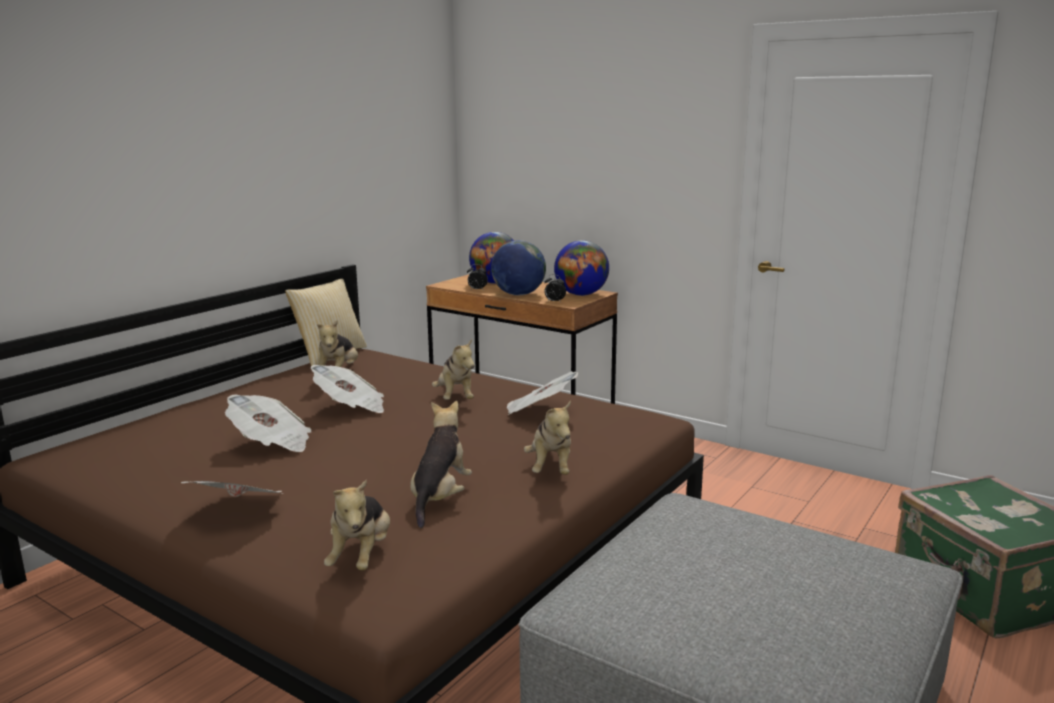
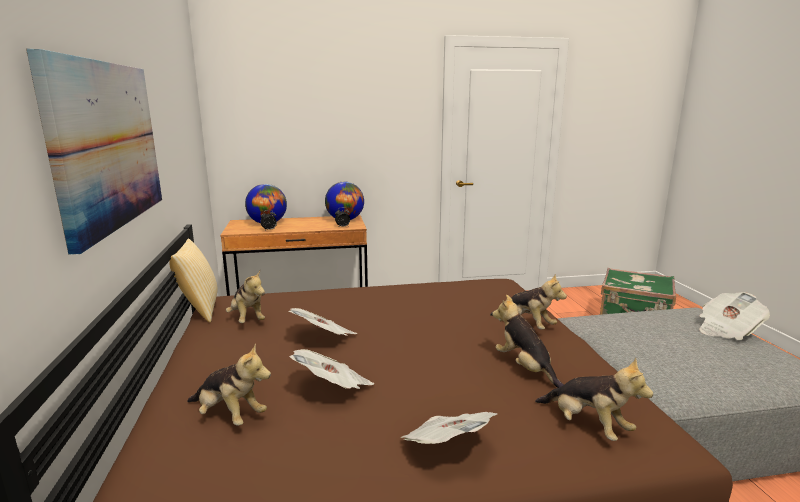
camera: 45 degrees left, 0 degrees up
(192, 176) = (107, 145): none -> picture
(455, 398) = (373, 307): plush toy -> plush toy (229, 415)
(518, 294) = (307, 227): globe -> none
(539, 412) = (439, 298): newspaper -> newspaper (727, 330)

